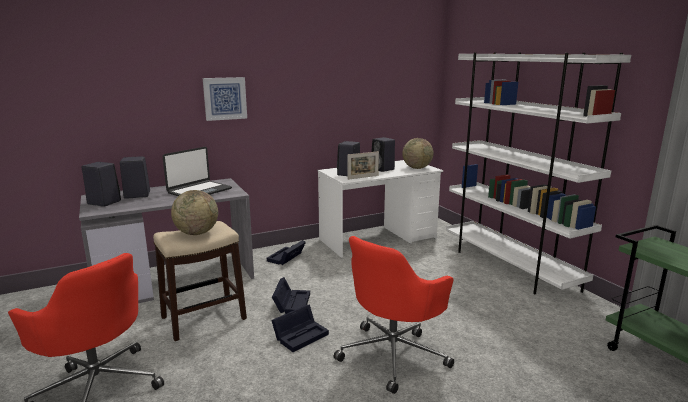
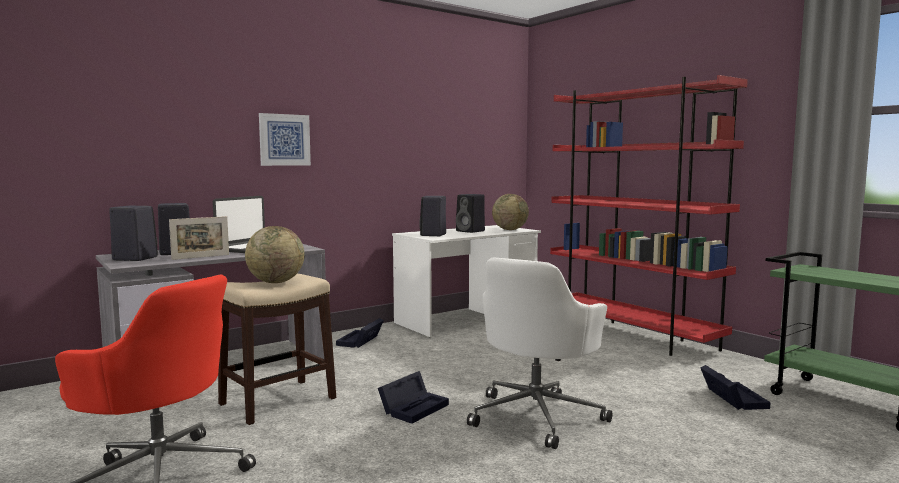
camera: 10 degrees left, 10 degrees down
(291, 302) = (387, 380): black storage box -> black storage box (731, 398)
(363, 177) = (452, 236): picture frame -> picture frame (201, 257)
(394, 354) = (537, 416): red office chair -> white office chair
(509, 267) = (631, 335): white bookcase -> red bookcase

